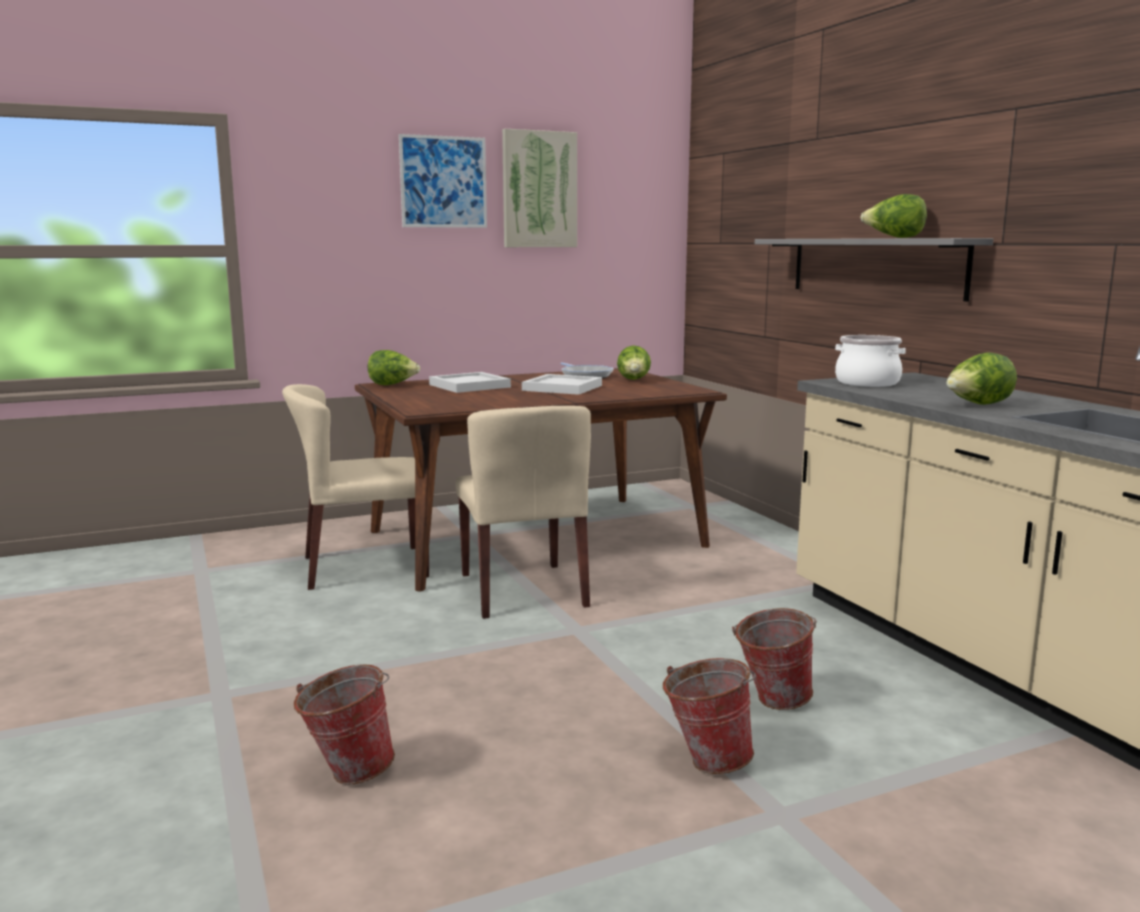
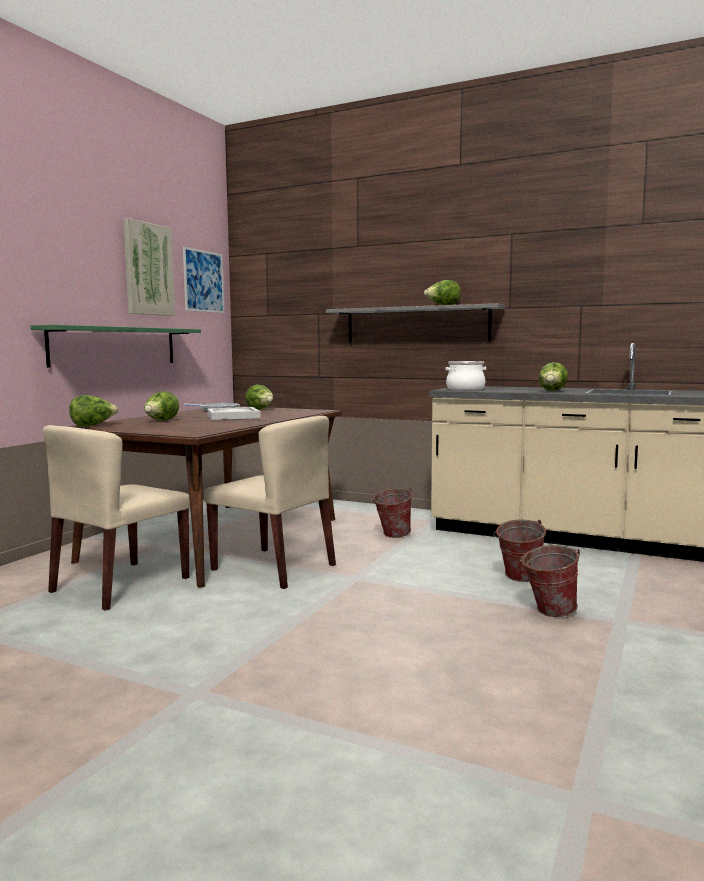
camera: 40 degrees left, 5 degrees down
(347, 771) = (393, 693): bucket -> bucket (392, 535)
(443, 182) = (85, 256): picture -> picture (203, 281)
(471, 386) = (161, 421): white tray -> lettuce
(482, 288) = (115, 346): none -> green shelf

